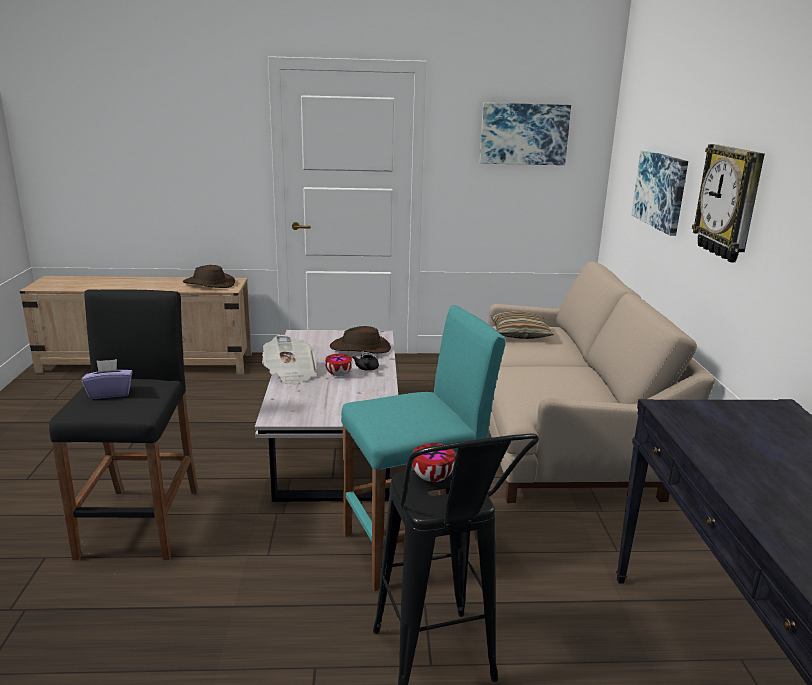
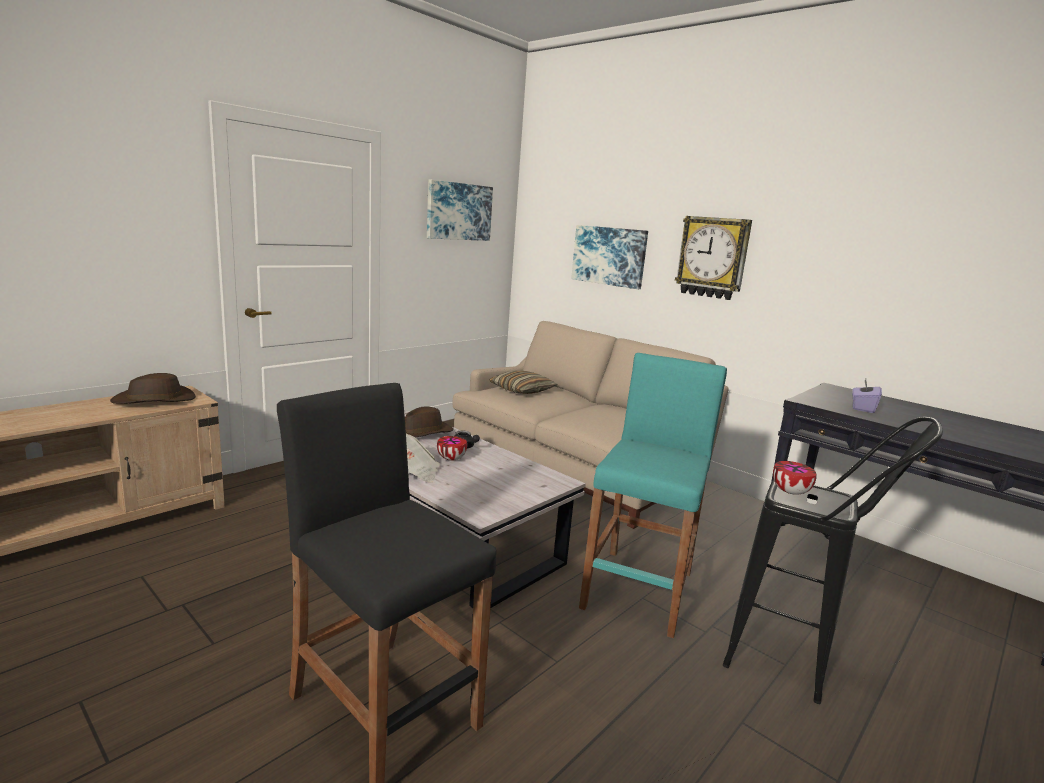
camera: 45 degrees left, 5 degrees down
(110, 393) = (388, 536): purple tissue box -> purple tissue box (862, 408)

